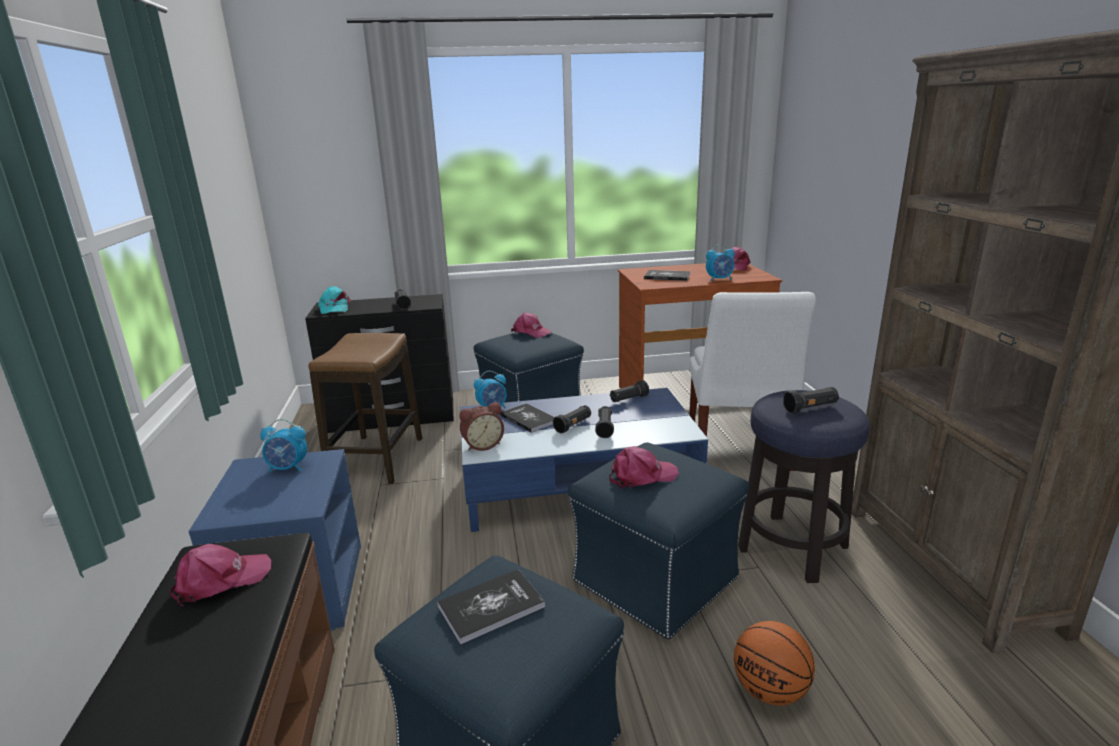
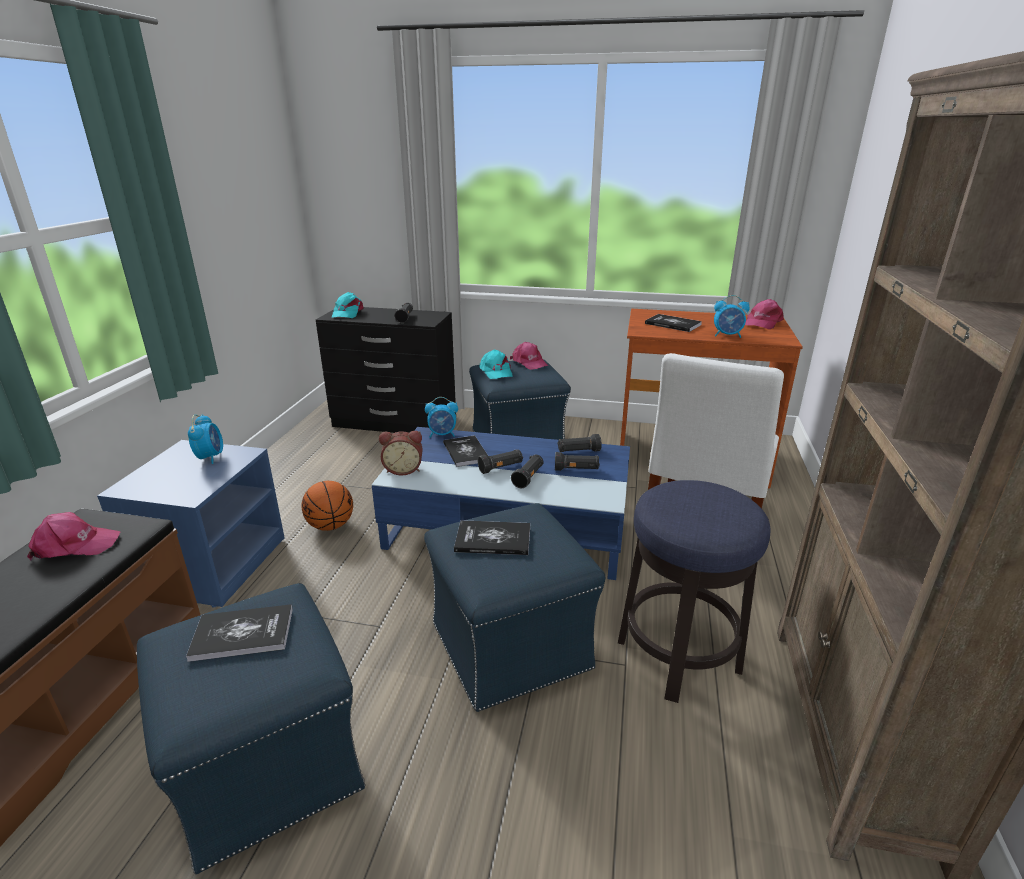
camera: 20 degrees right, 5 degrees up
(288, 468) = (210, 457): alarm clock -> alarm clock turned 120 degrees counterclockwise
(376, 459) = (353, 460): stool -> none
(507, 344) = (496, 371): none -> turquoise cap
(641, 476) = (493, 539): pink cap -> book
(770, 691) = (537, 802): basketball -> basketball (330, 526)
(810, 408) = (701, 508): black flashlight -> black flashlight (576, 469)

